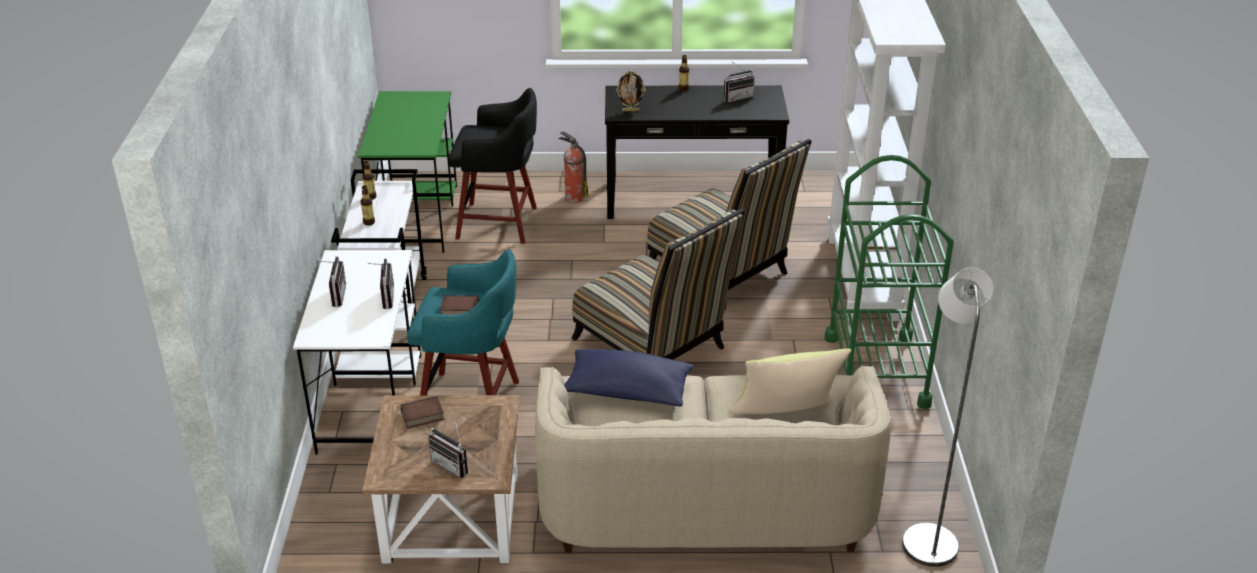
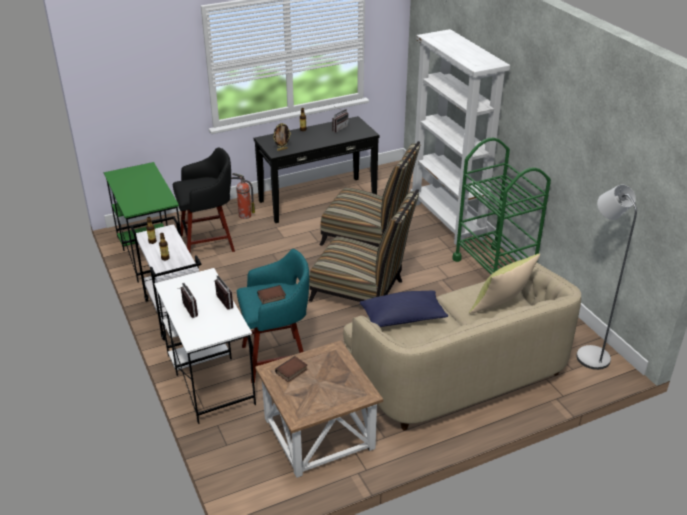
camera: 25 degrees left, 0 degrees up
(453, 464) = (336, 395): radio -> none

